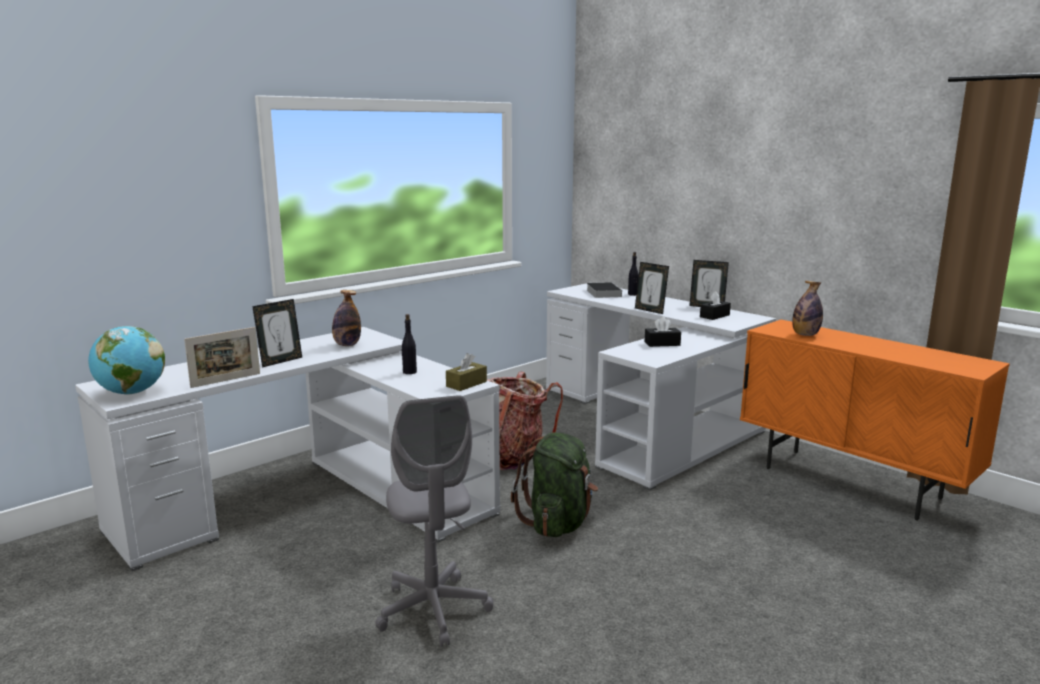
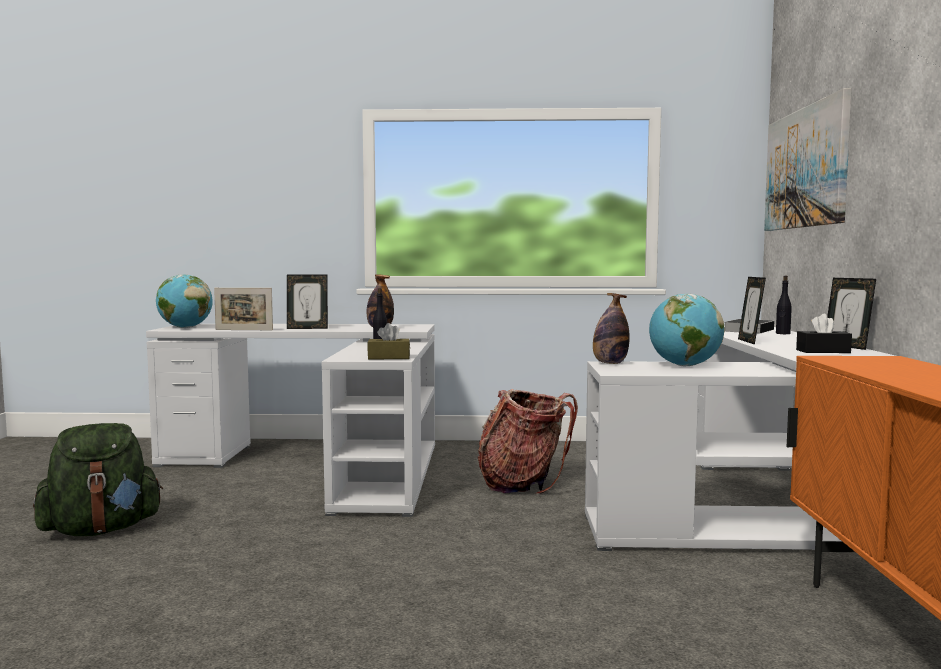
camera: 45 degrees right, 10 degrees down
(433, 610) = (218, 551): grey office chair -> none
(558, 523) = (443, 539): green backpack -> green backpack (101, 529)
(634, 167) = (806, 168): none -> picture
(662, 343) = (684, 366): black tissue box -> globe
(805, 335) = (873, 366): bottle -> bottle (610, 363)

